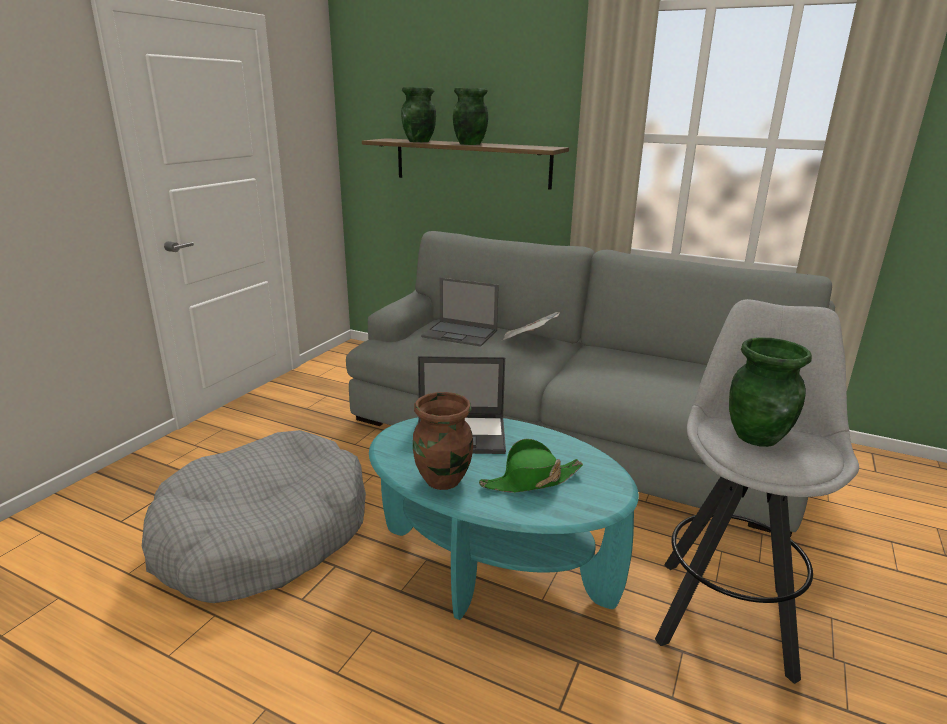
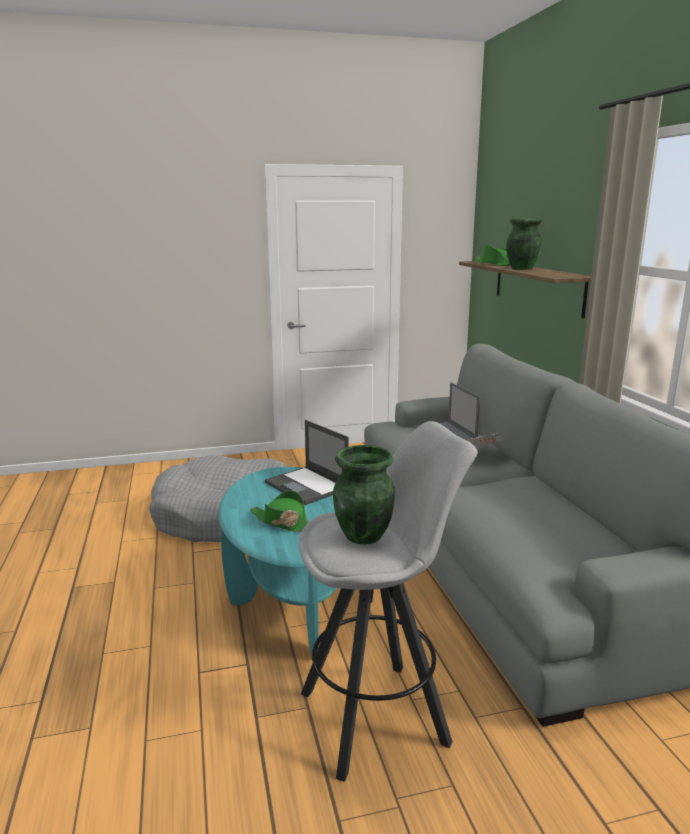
camera: 50 degrees right, 5 degrees down
(419, 141) = (495, 264): green vase -> green hat
(443, 480) = (247, 500): brown vase -> none

